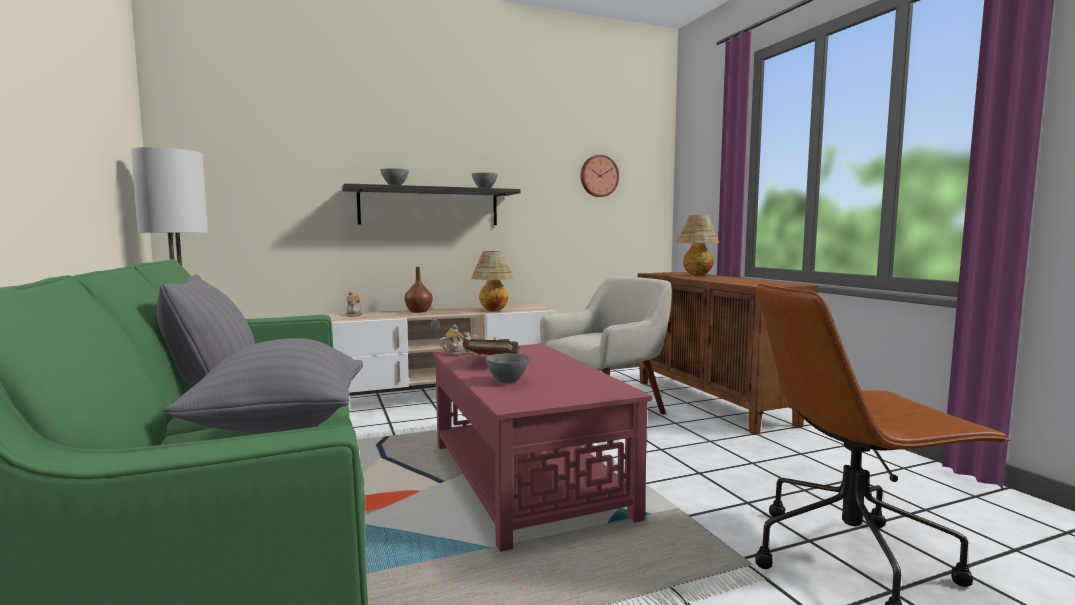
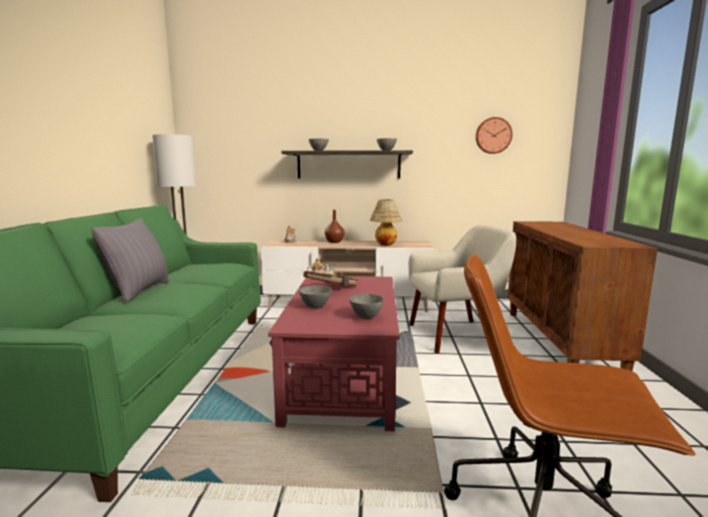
camera: 25 degrees right, 5 degrees up
(281, 426) = (129, 321): grey pillow -> none
(586, 384) = (365, 317): none -> grey bowl
(696, 276) = (558, 227): table lamp -> none

